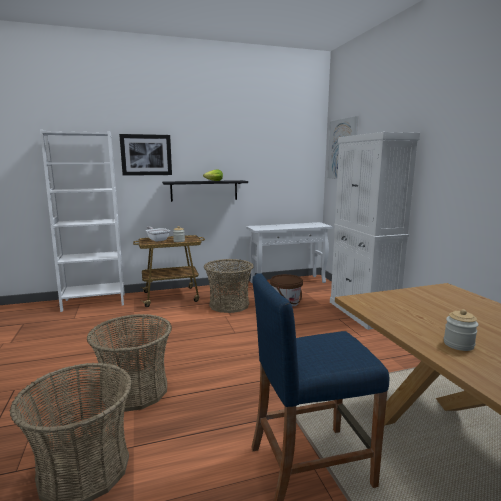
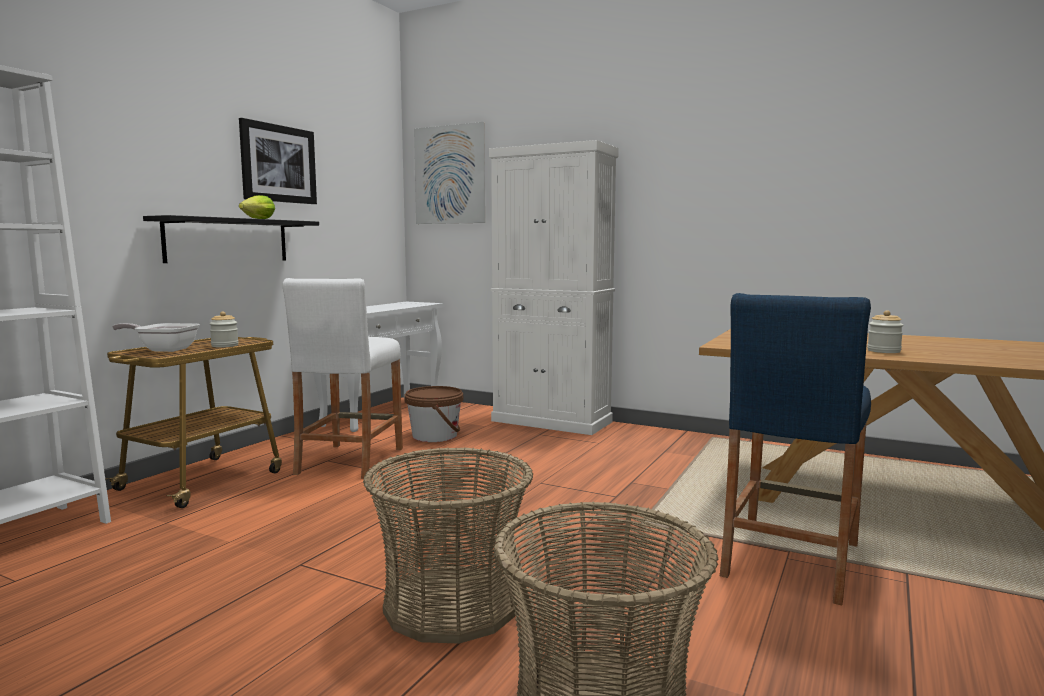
camera: 45 degrees left, 5 degrees down
(146, 155) = (104, 150): picture -> picture (278, 164)
(229, 305) = (349, 461): basket -> white stool

